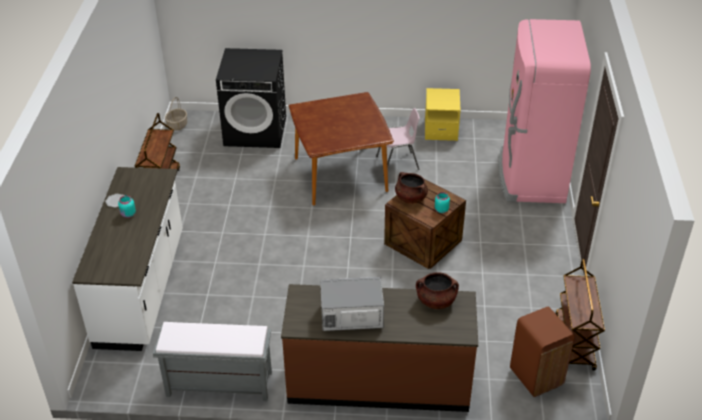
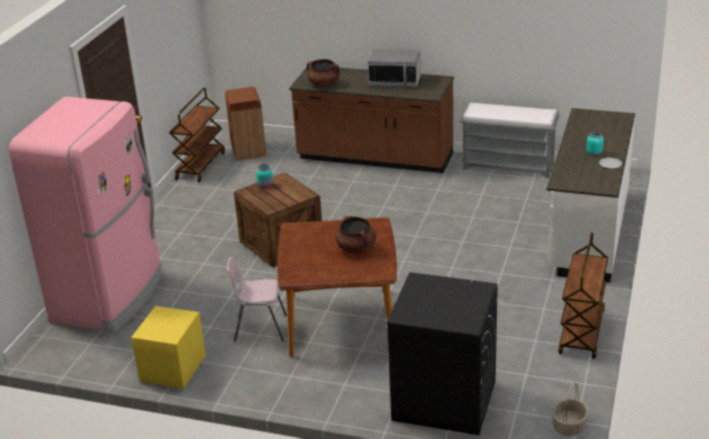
camera: 165 degrees left, 10 degrees down
(410, 198) = (290, 197): brown cooking pot -> brown cooking pot (356, 249)

